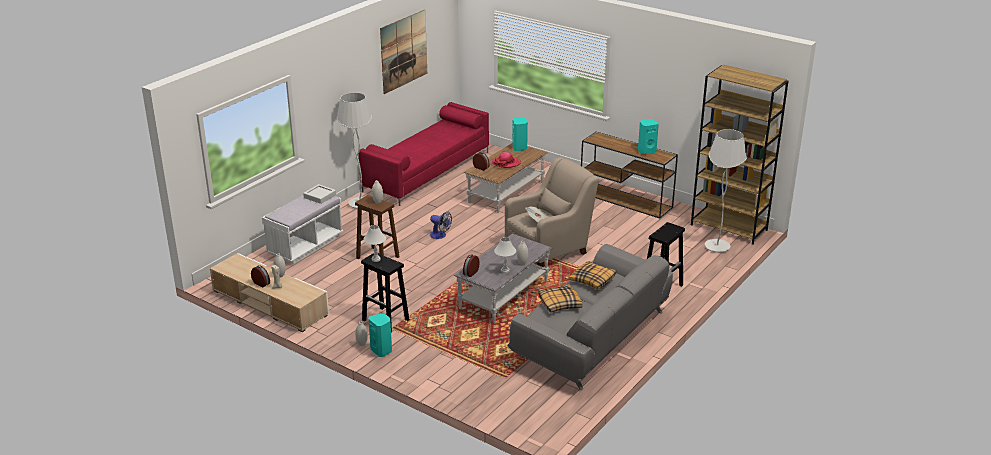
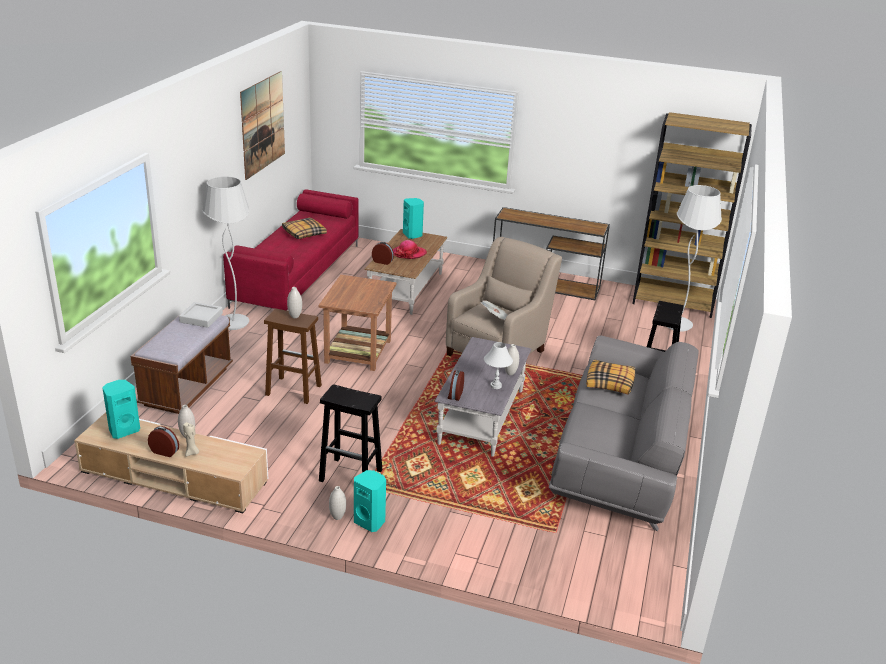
camera: 20 degrees left, 0 degrees up
(305, 245) = (187, 387): white bench -> brown bench
(376, 259) = (340, 394): white table lamp -> none
(440, 235) = (358, 351): fan -> brown side table
(559, 303) = (593, 420): pillow -> pillow (304, 233)
(646, 151) = (574, 223): turquoise speaker -> turquoise speaker (123, 430)

